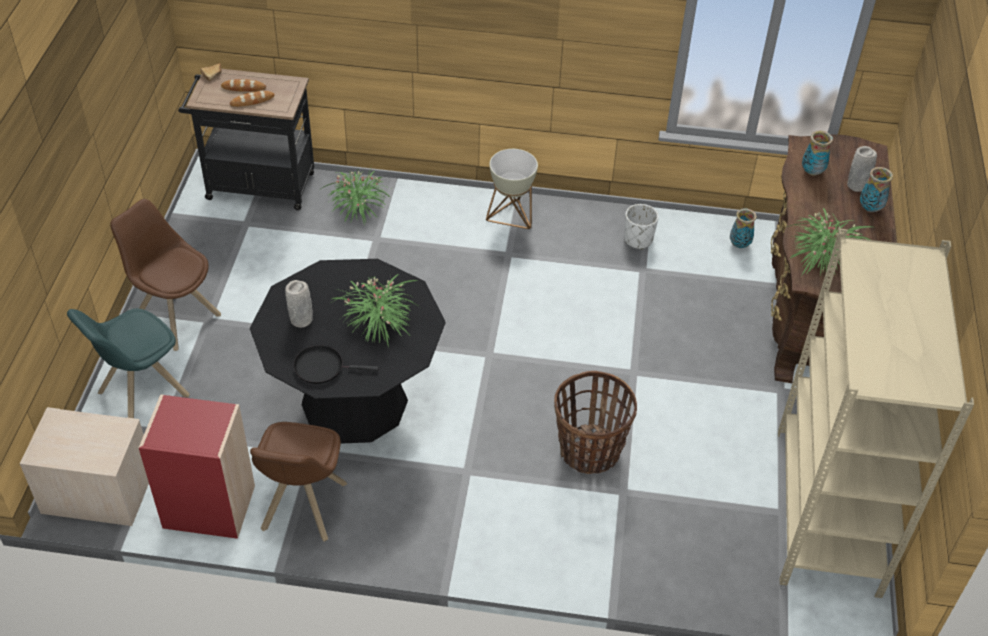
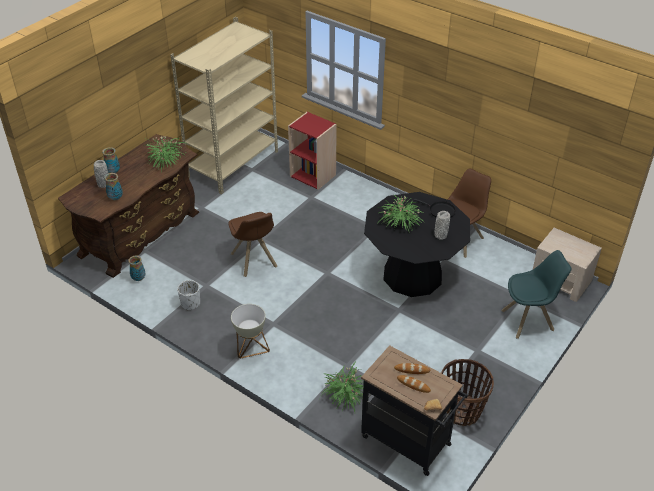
camera: 150 degrees left, 5 degrees down
(176, 317) = (497, 359): brown chair -> brown chair (254, 260)
(208, 507) = (506, 255): red bookcase -> red bookcase (313, 175)
(589, 451) = (312, 216): basket -> basket (461, 410)

